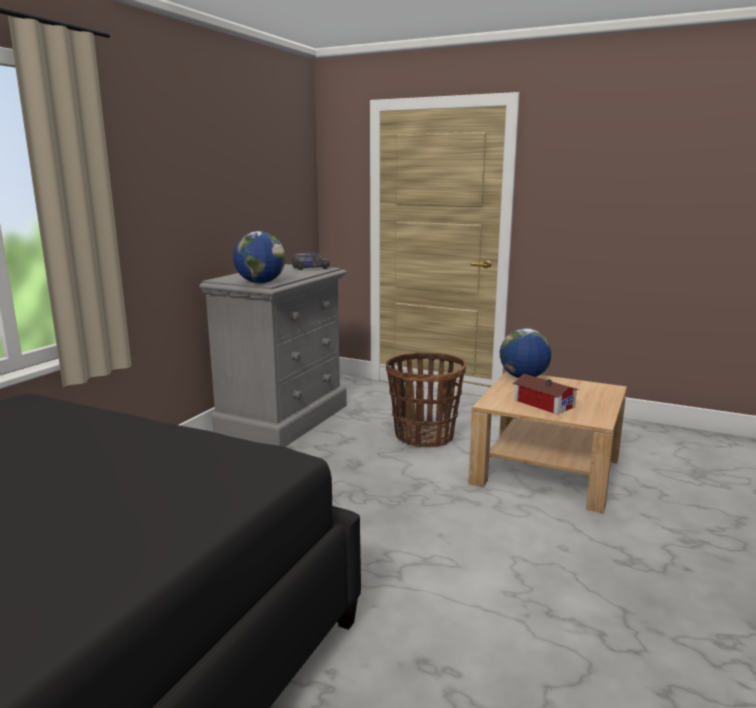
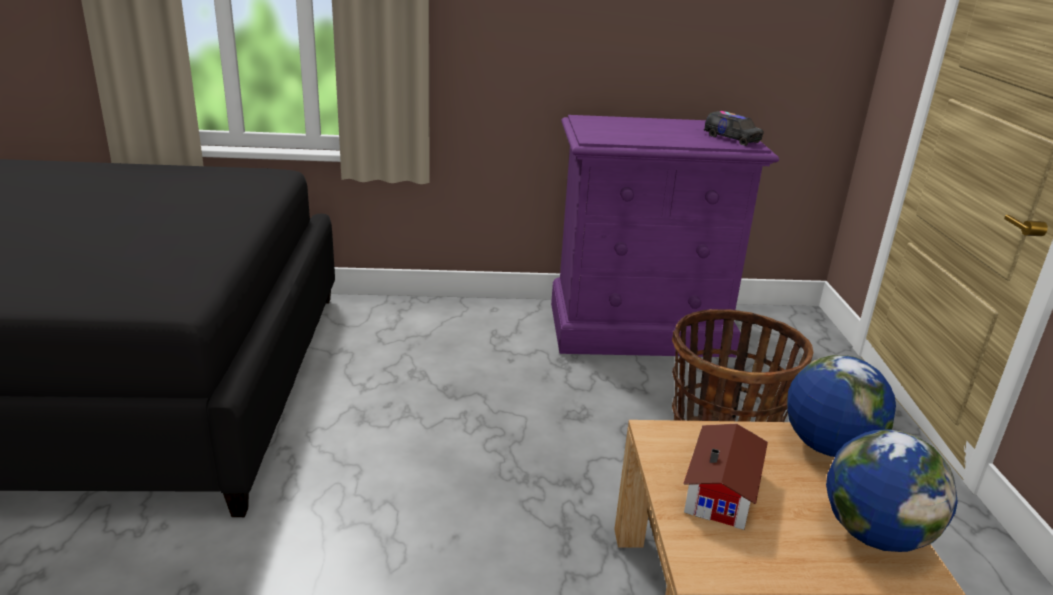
camera: 60 degrees right, 10 degrees up
(260, 283) = (594, 135): globe -> globe (874, 534)
(284, 419) = (639, 329): grey dresser -> purple dresser

